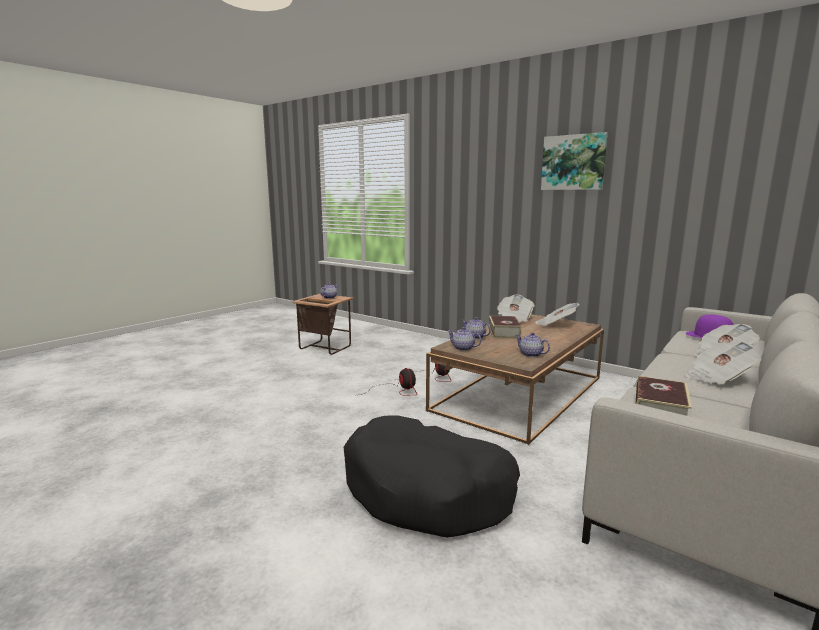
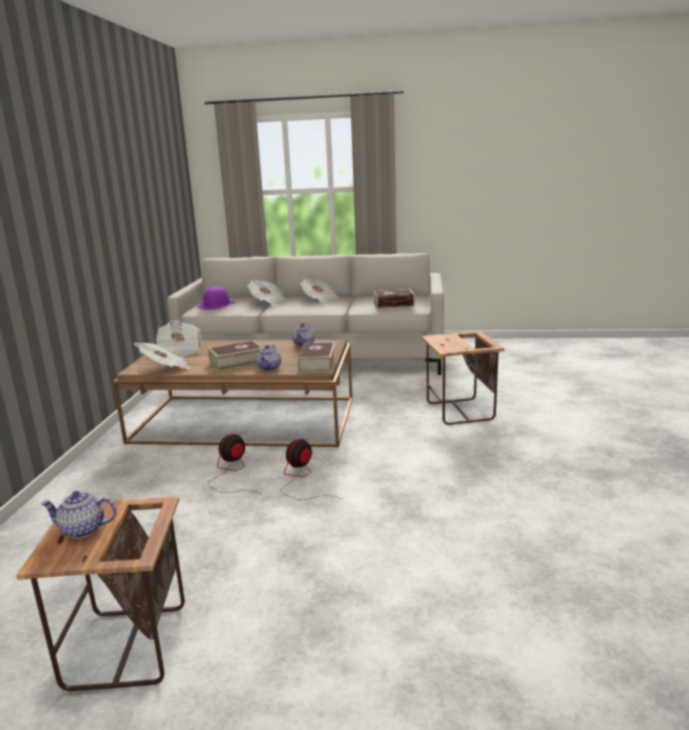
camera: 120 degrees left, 5 degrees up
(428, 491) = (460, 412): black dog bed -> side table
(463, 348) = (317, 364): teapot -> book
(573, 162) = (71, 157): picture -> none

